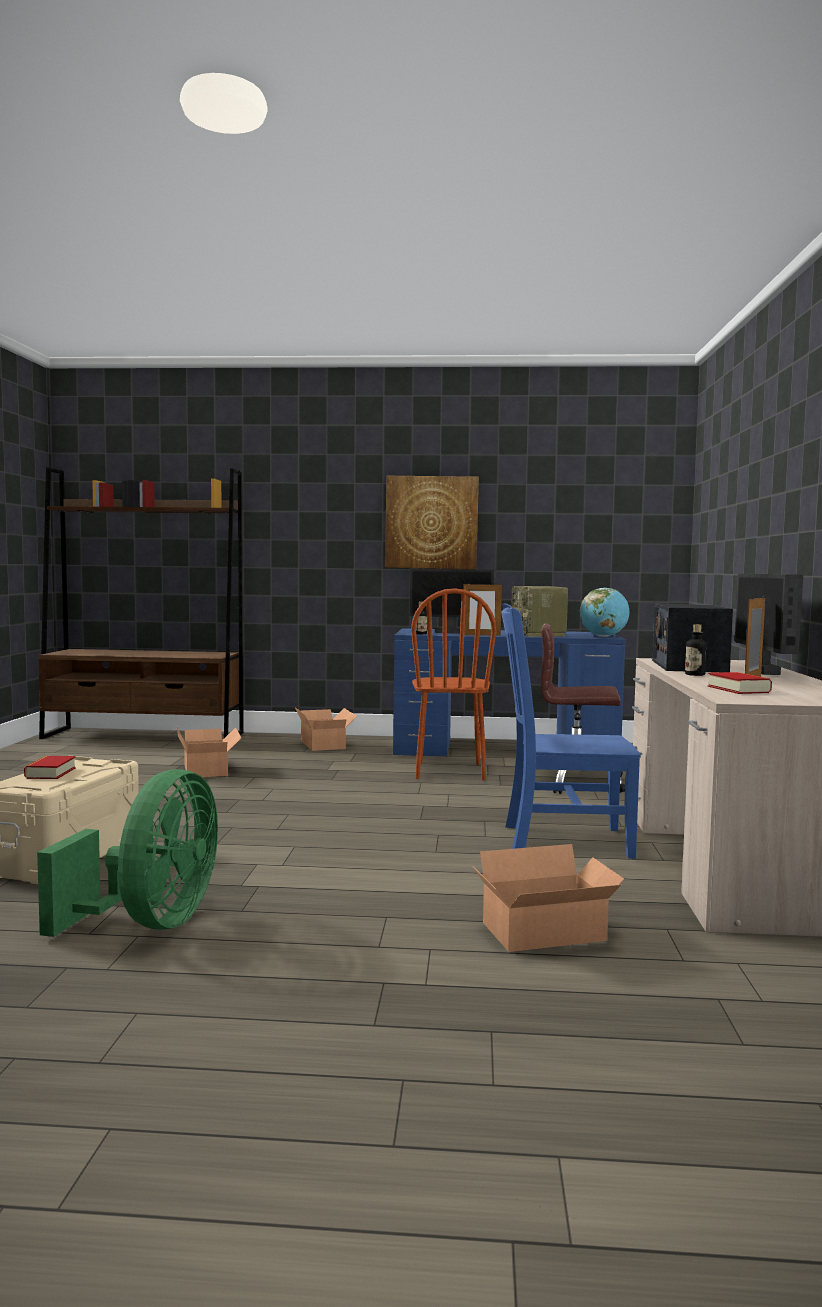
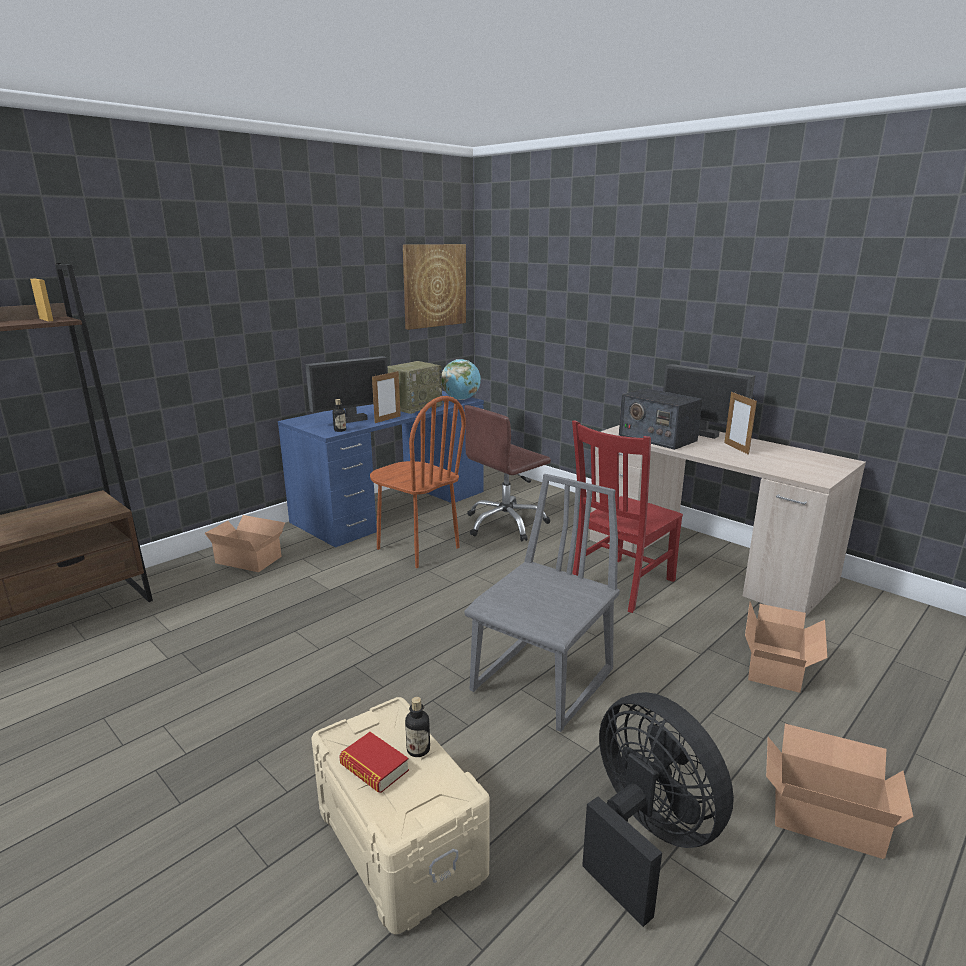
camera: 50 degrees left, 15 degrees up
(151, 923) = (645, 838): green fan -> black fan
(208, 769) = (226, 644): cardboard box -> cardboard box (823, 813)
(318, 850) = (544, 682): none -> grey chair
(431, 522) = (290, 309): picture -> picture (434, 285)
(539, 634) = (415, 406): radio -> radio turned 75 degrees counterclockwise
(561, 841) = (620, 585): blue chair -> red chair
(695, 674) = (701, 450): bottle -> bottle (418, 749)
(738, 689) = (776, 465): book -> none

